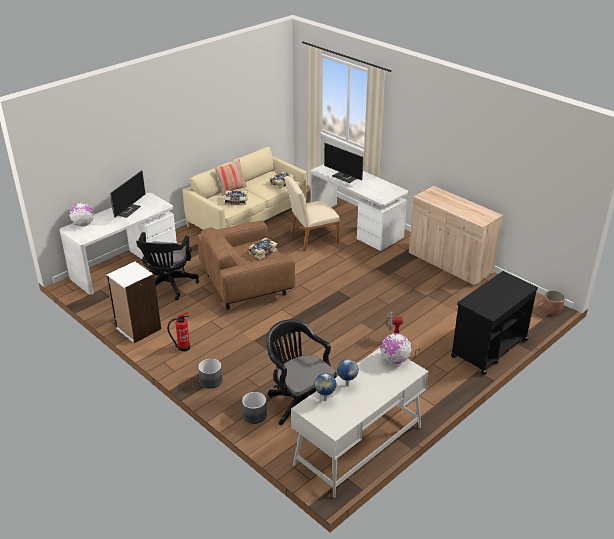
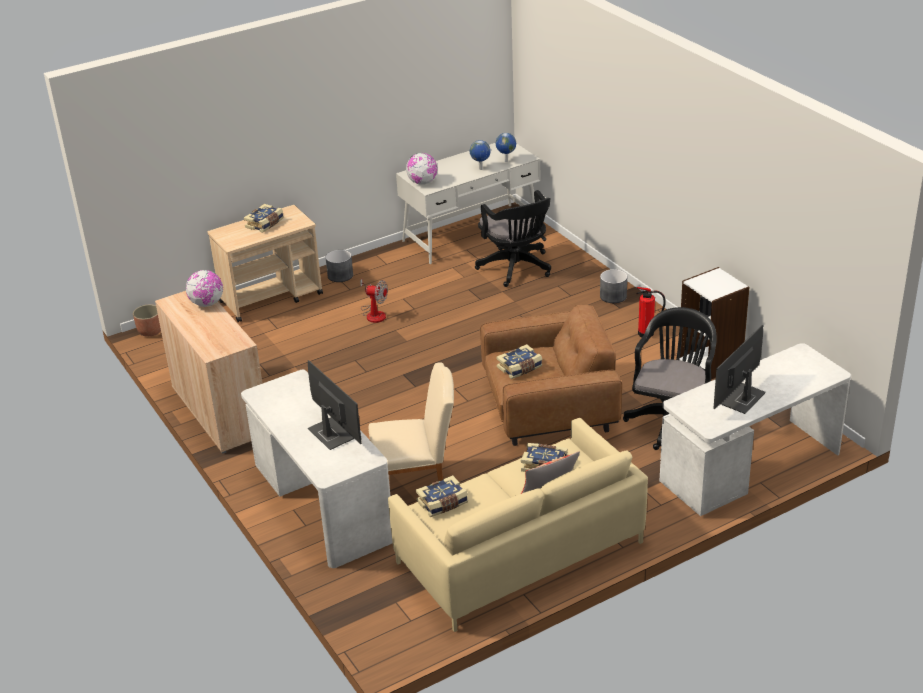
camera: 165 degrees left, 0 degrees up
(83, 224) = (812, 378): globe -> globe (207, 304)
(255, 415) = (568, 263): grey planter -> grey planter (340, 275)
(489, 348) = (272, 298): black cart -> beige cart
(497, 298) = (265, 224): none -> book

